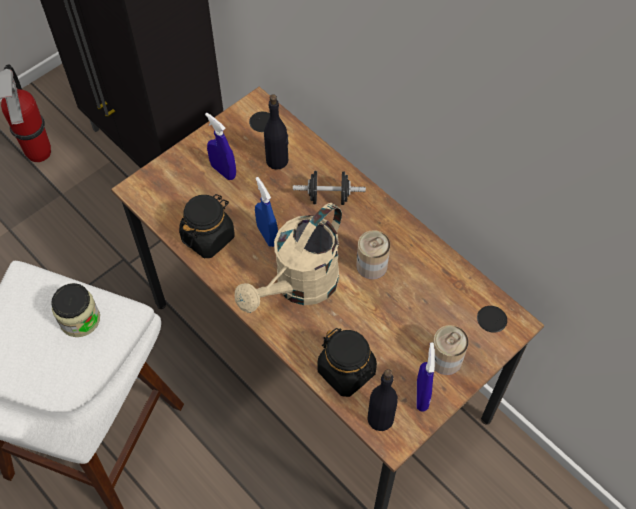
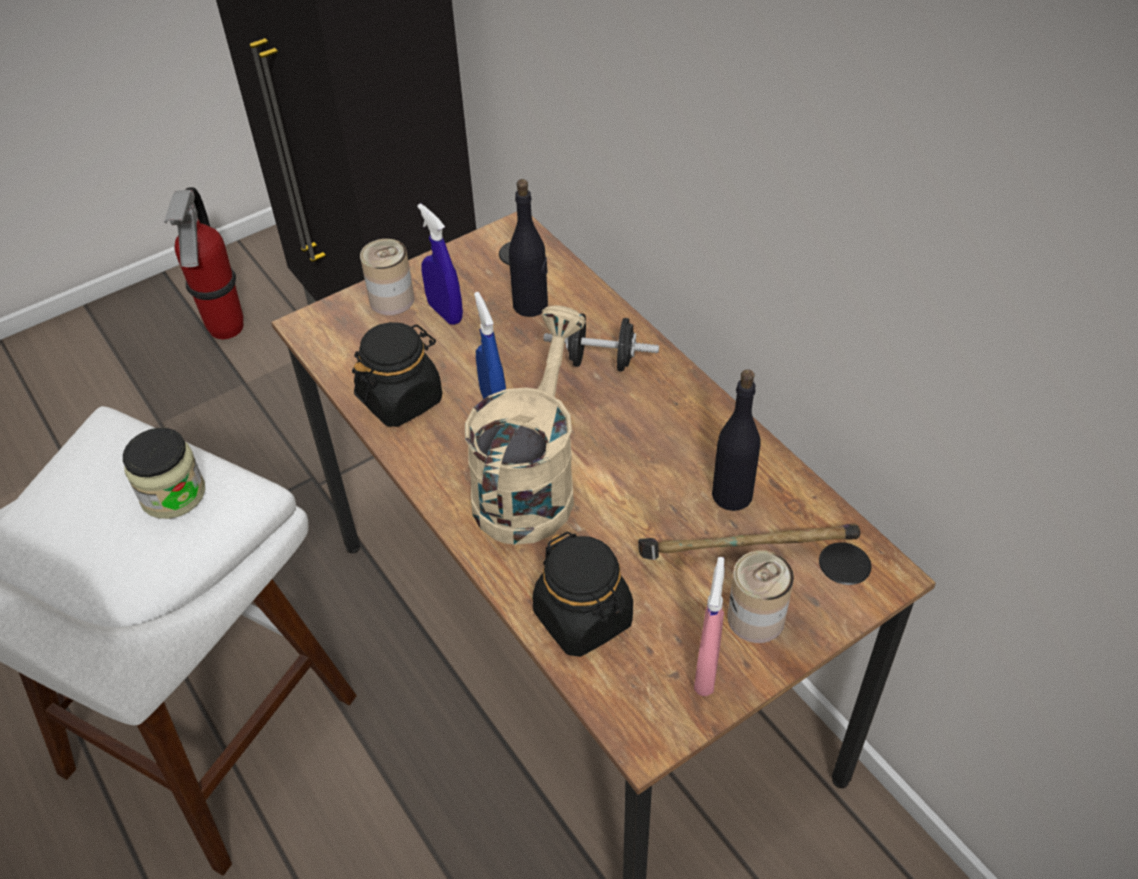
camera: 10 degrees right, 10 degrees down
(299, 287) = (529, 483): beige watering can -> beige watering can turned 150 degrees clockwise
(371, 265) = (653, 463): can -> can (391, 300)
(380, 418) = (628, 699): black bottle -> black bottle (732, 494)
(422, 395) = (706, 671): blue spray bottle -> pink spray bottle
(430, 321) = (739, 556): none -> hammer

